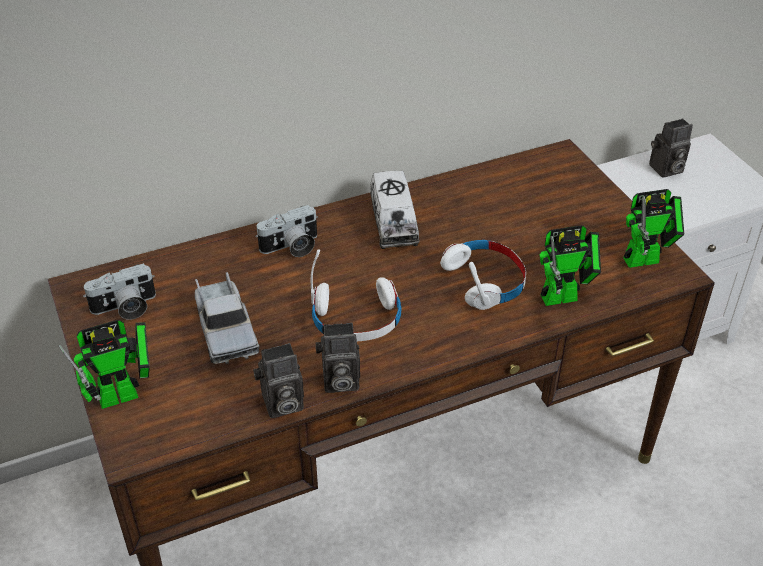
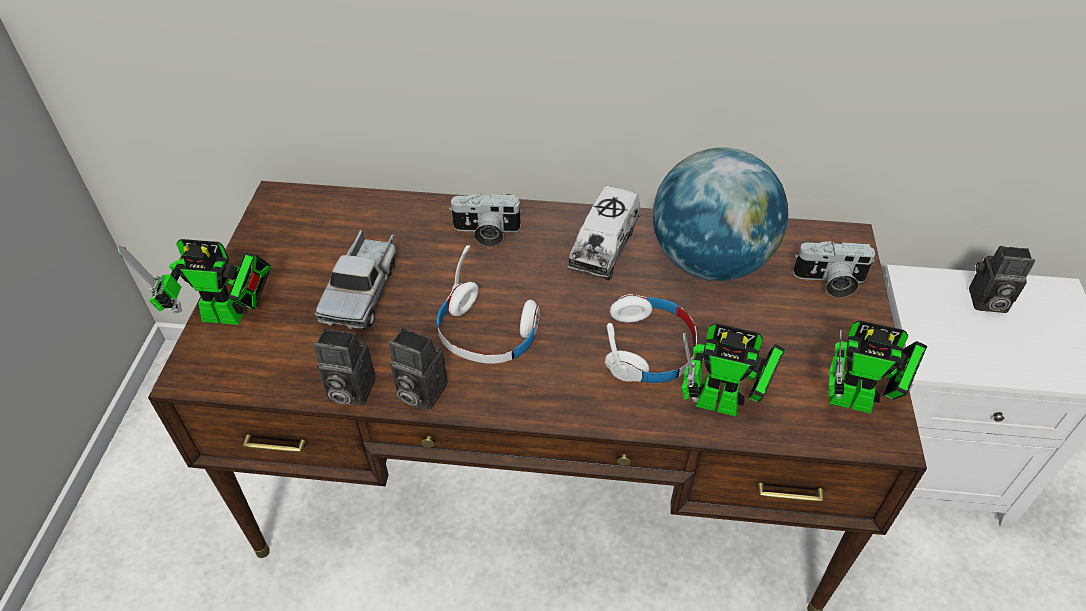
camera: 30 degrees right, 5 degrees up
(125, 308) = (297, 233): camera -> camera (829, 282)
(480, 205) = (710, 261): none -> globe

